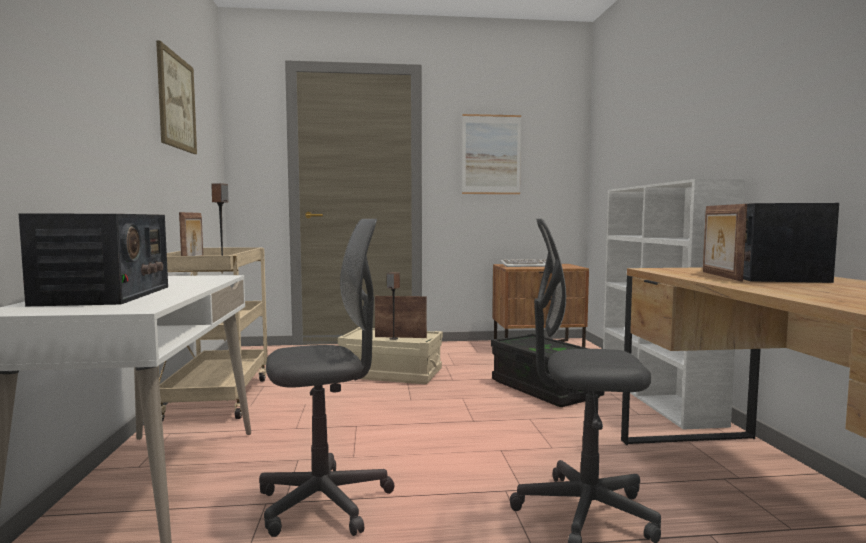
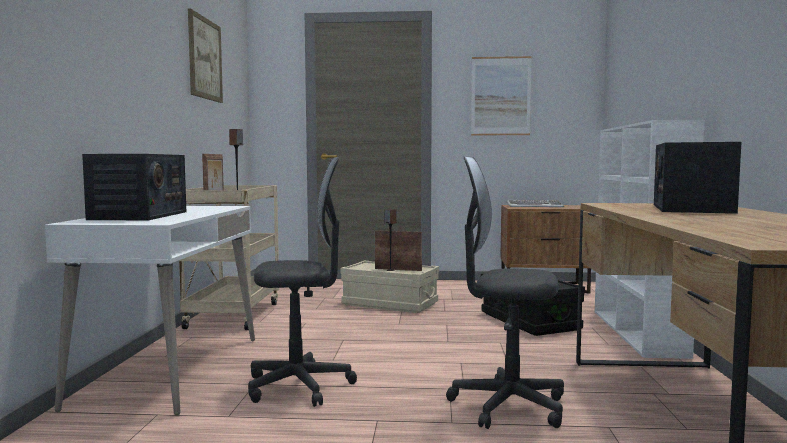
camera: 10 degrees right, 0 degrees up
(719, 276) = (646, 208): picture frame -> none

